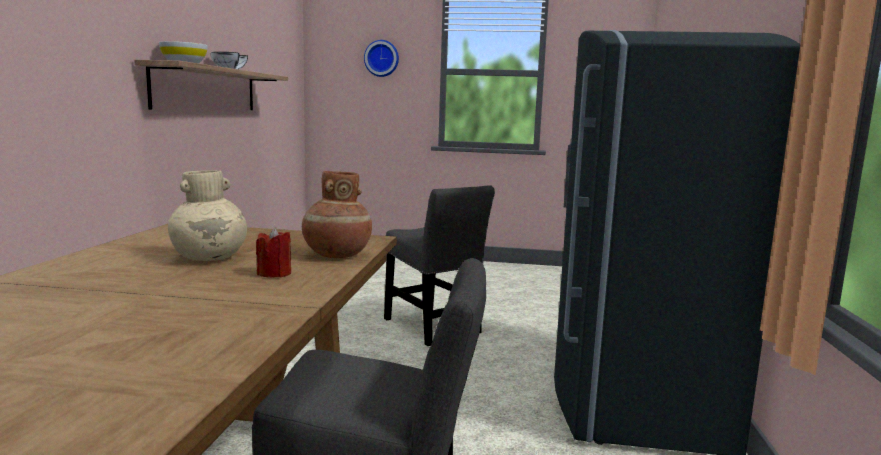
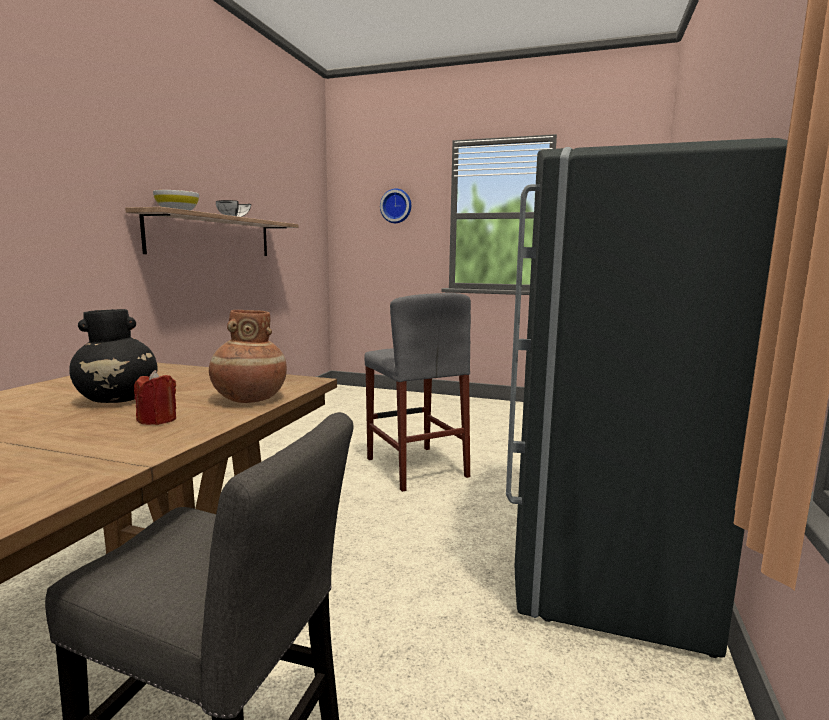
camera: 10 degrees right, 0 degrees up
(210, 258) = (118, 399): beige vase -> black vase
(433, 328) = (416, 467): grey chair -> grey stool

